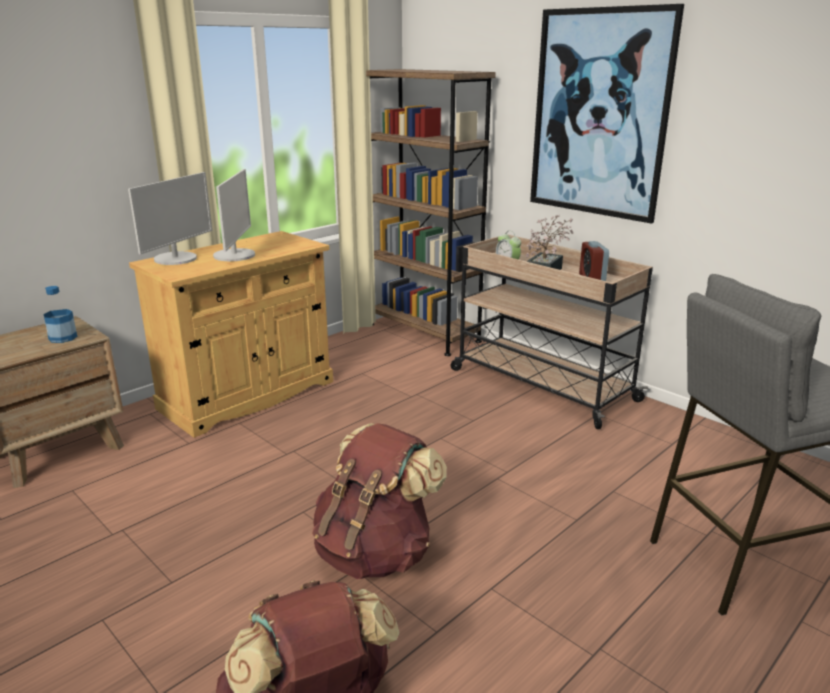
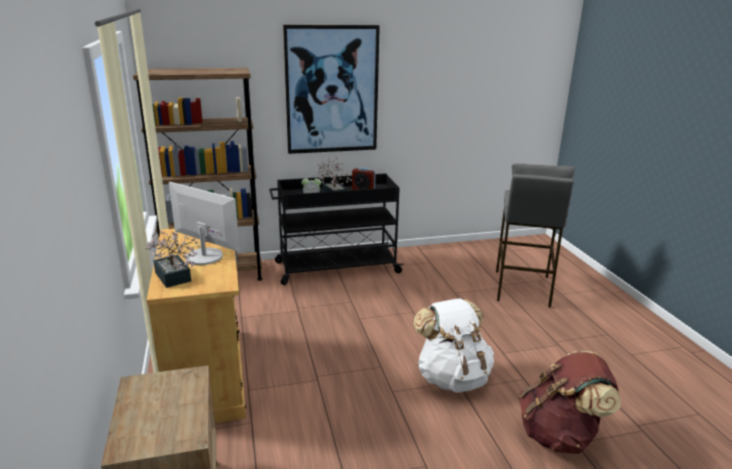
camera: 60 degrees left, 0 degrees up
(63, 338) = (176, 389): bottle -> none
(176, 259) = (174, 279): monitor -> potted plant
(375, 552) = (452, 377): brown backpack -> white backpack
(540, 384) = (336, 267): beige cart -> black cart

